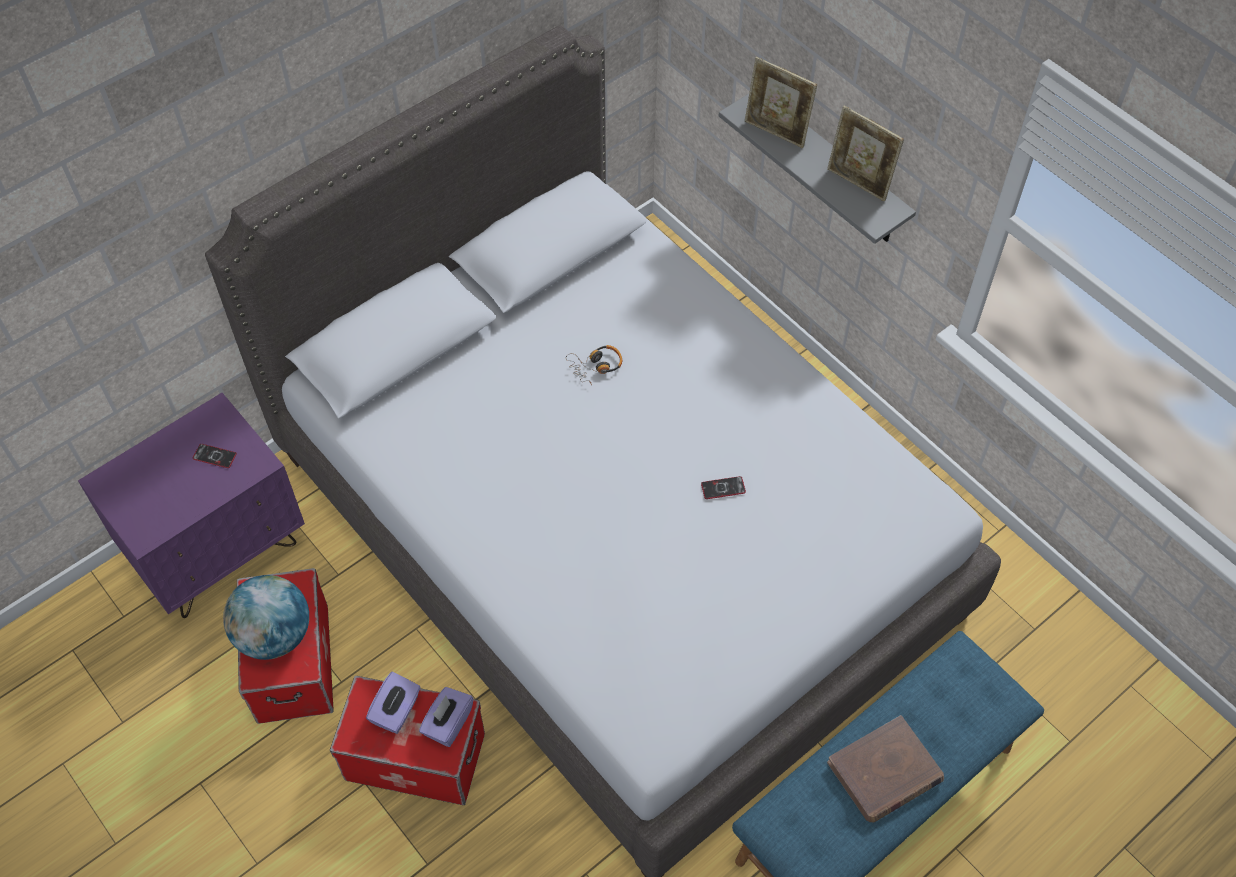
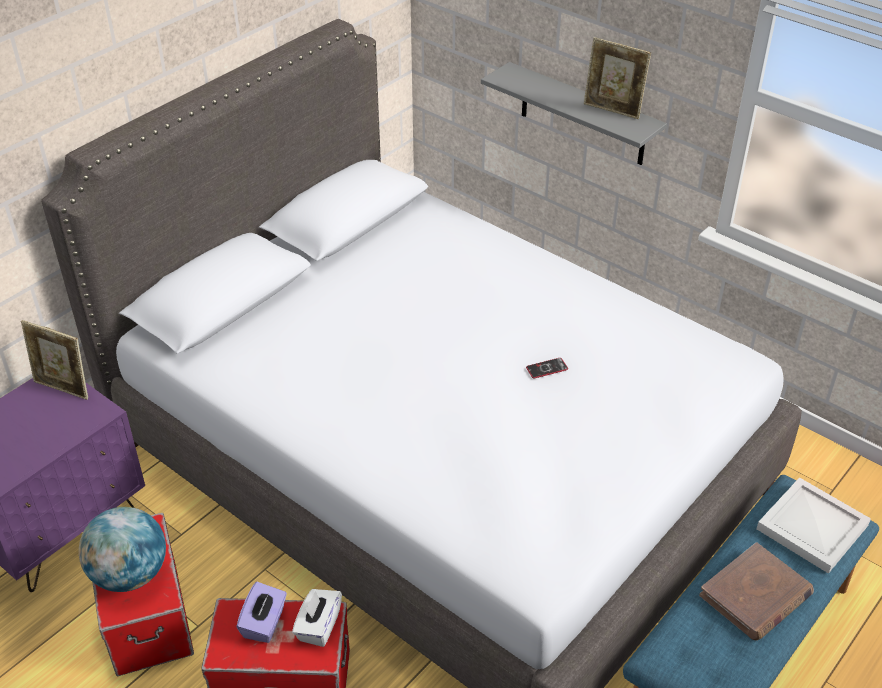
camera: 10 degrees left, 15 degrees down
(214, 456) = (56, 412): phone -> none
(448, 723) = (318, 626): purple tissue box -> white tissue box
(596, 367) = (408, 295): headphones -> none
(776, 132) = (533, 86): picture frame -> picture frame (63, 388)
(966, 703) = (810, 527): none -> white tray

